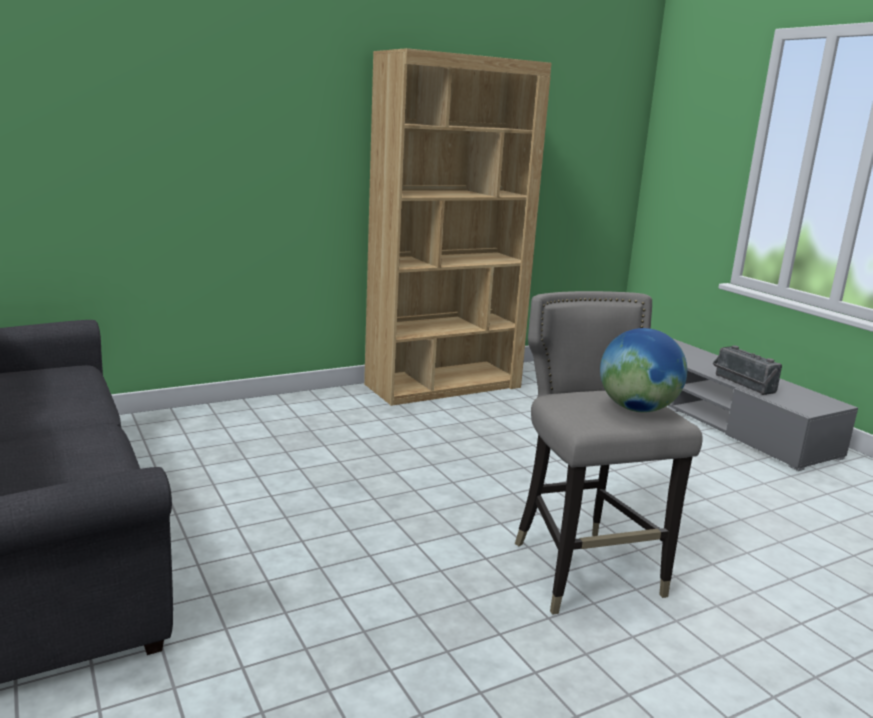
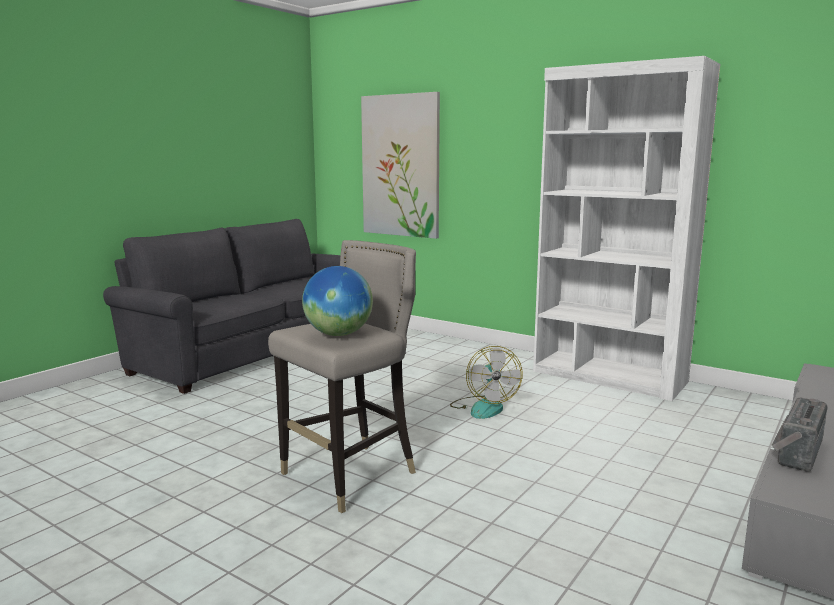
camera: 65 degrees right, 5 degrees down
(105, 160) = (400, 166): none -> picture
(444, 386) = (609, 377): brown bookcase -> white bookcase
(462, 455) = (483, 407): none -> fan

